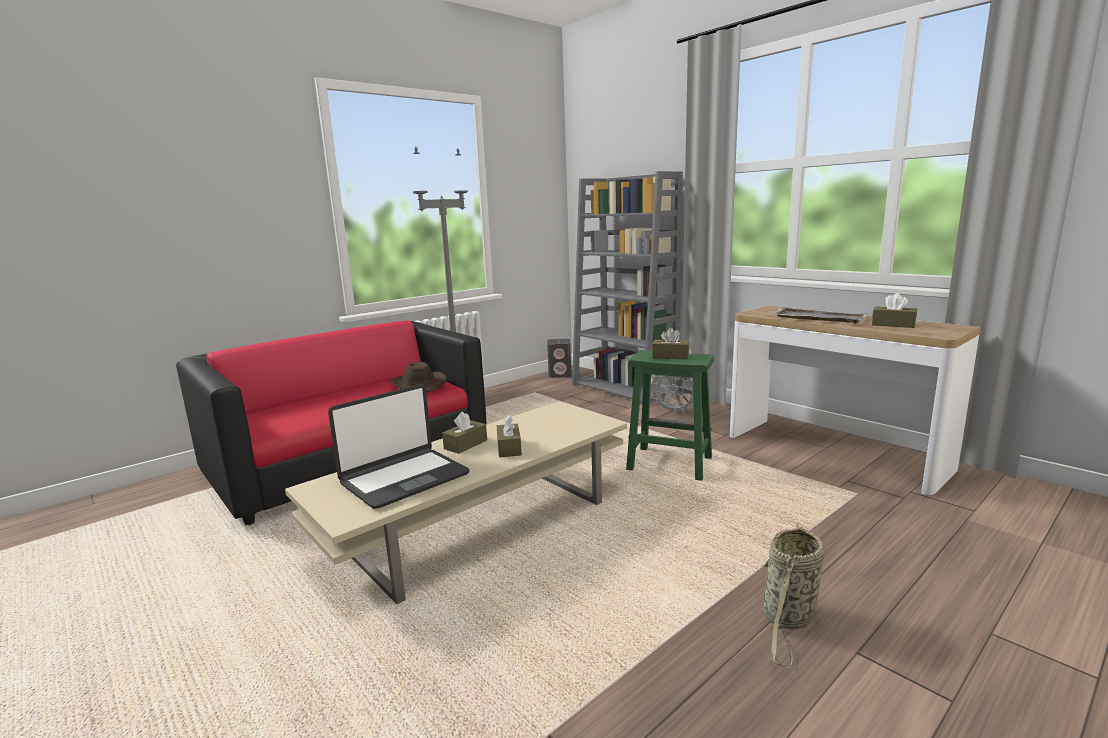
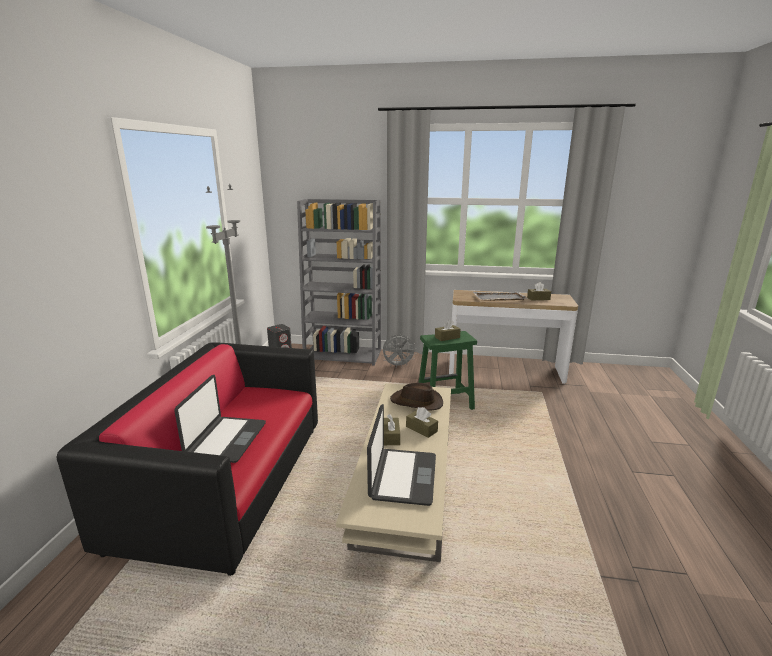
camera: 40 degrees left, 5 degrees up
(327, 402) = (226, 440): none -> laptop
(418, 385) = (271, 399): brown hat -> brown hat (416, 402)
(787, 619) = (598, 469): basket -> none

